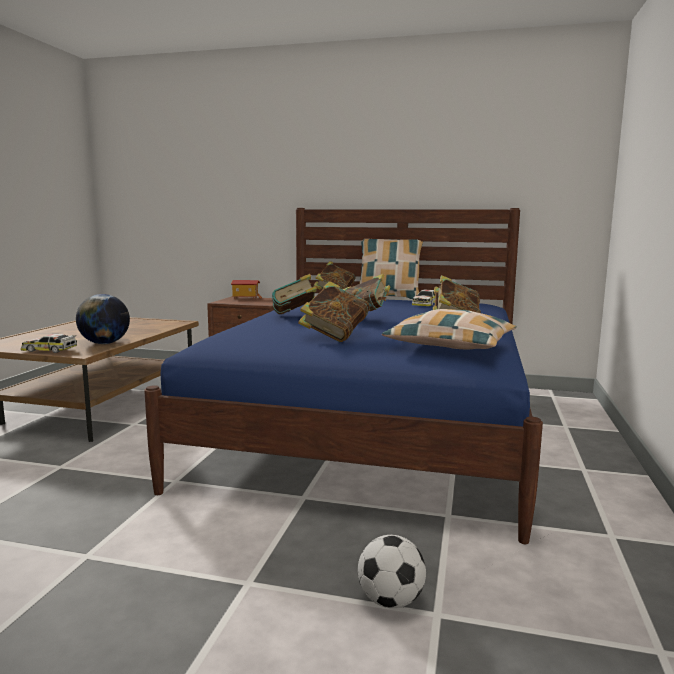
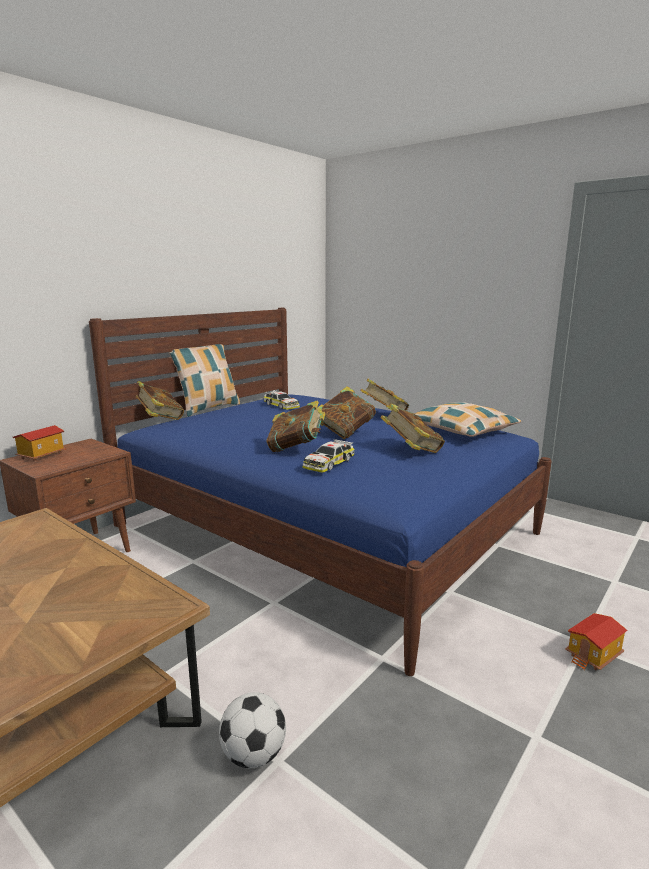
camera: 65 degrees left, 5 degrees up
(49, 350) = (103, 639): toy car -> toy car (328, 463)
(104, 343) = (112, 586): globe -> none
(224, 590) = (594, 656): none -> toy house
(390, 600) = (602, 592): football -> football (254, 755)

